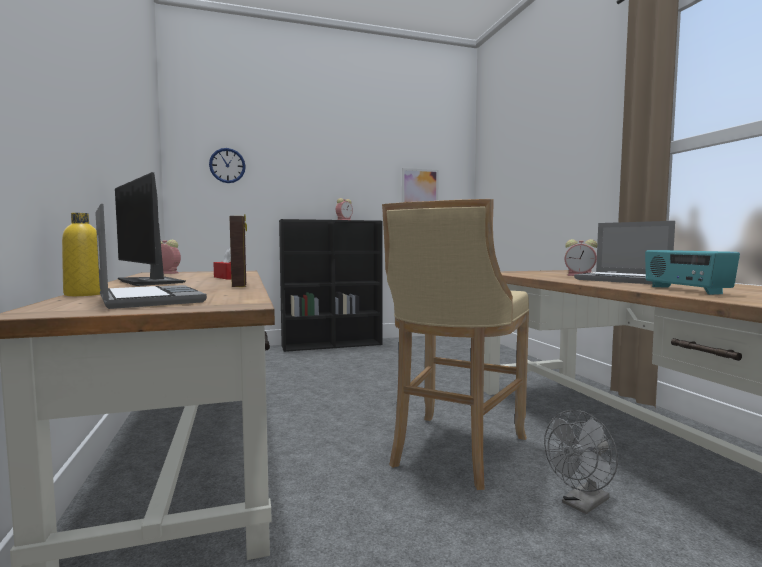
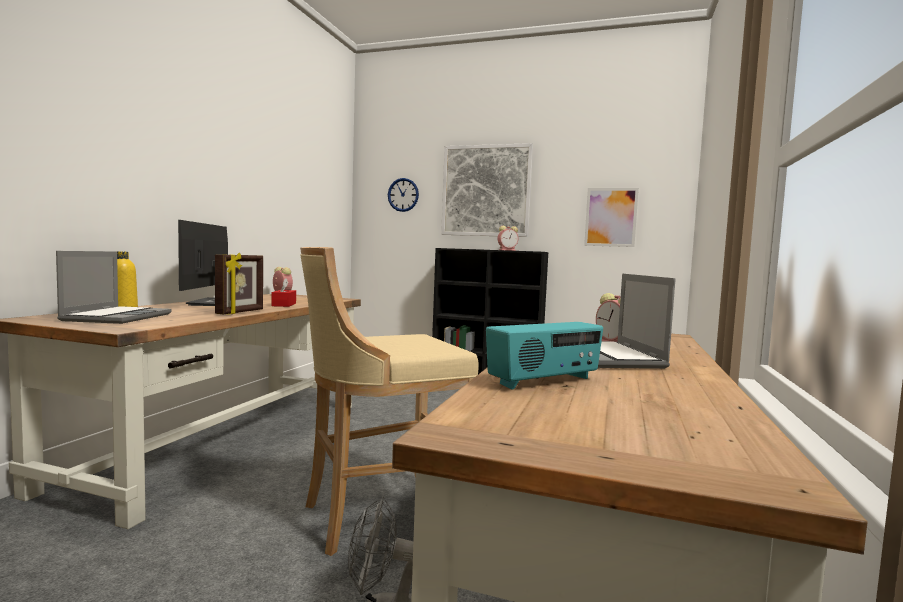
camera: 35 degrees right, 0 degrees up
(315, 166) = (486, 191): none -> picture
(684, 290) = (544, 381): radio -> radio turned 150 degrees counterclockwise

